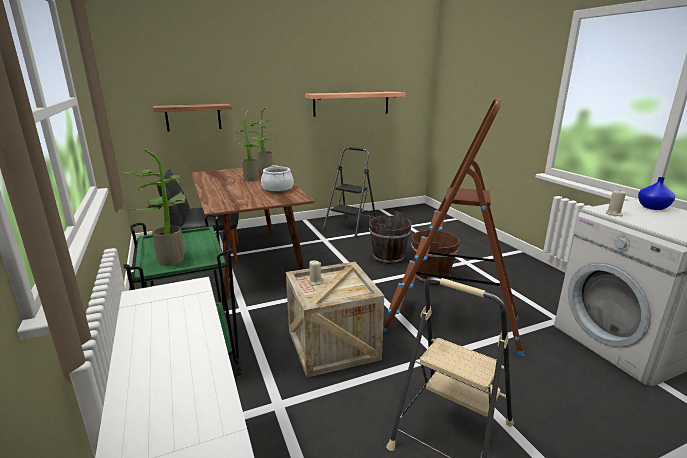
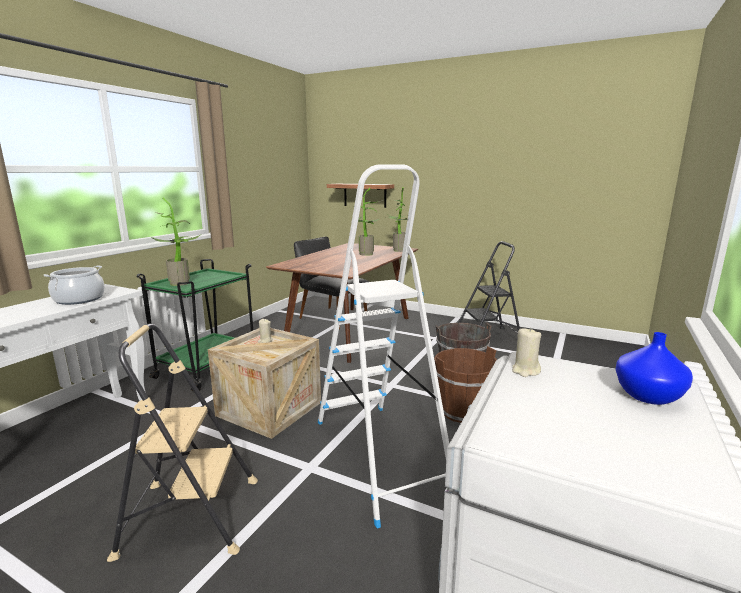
camera: 50 degrees right, 5 degrees down
(278, 189) = (357, 263): cooking pot -> cooking pot (79, 299)
(351, 103) = (531, 191): shelf -> none
(450, 324) = (378, 455): brown step ladder -> white step ladder

